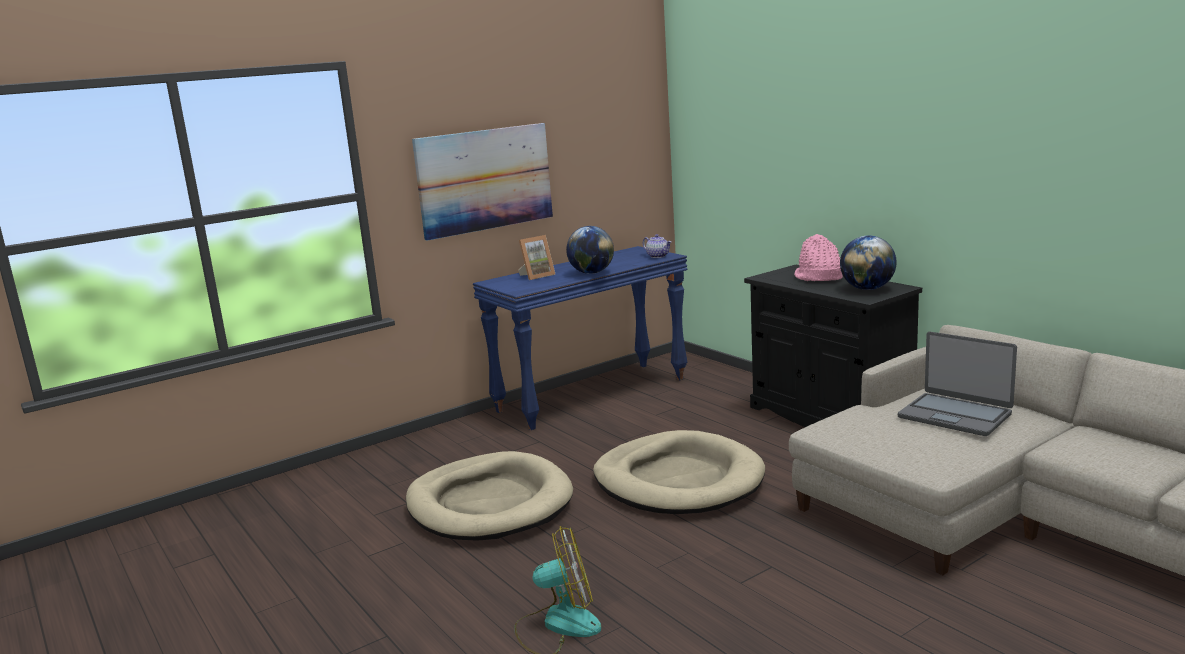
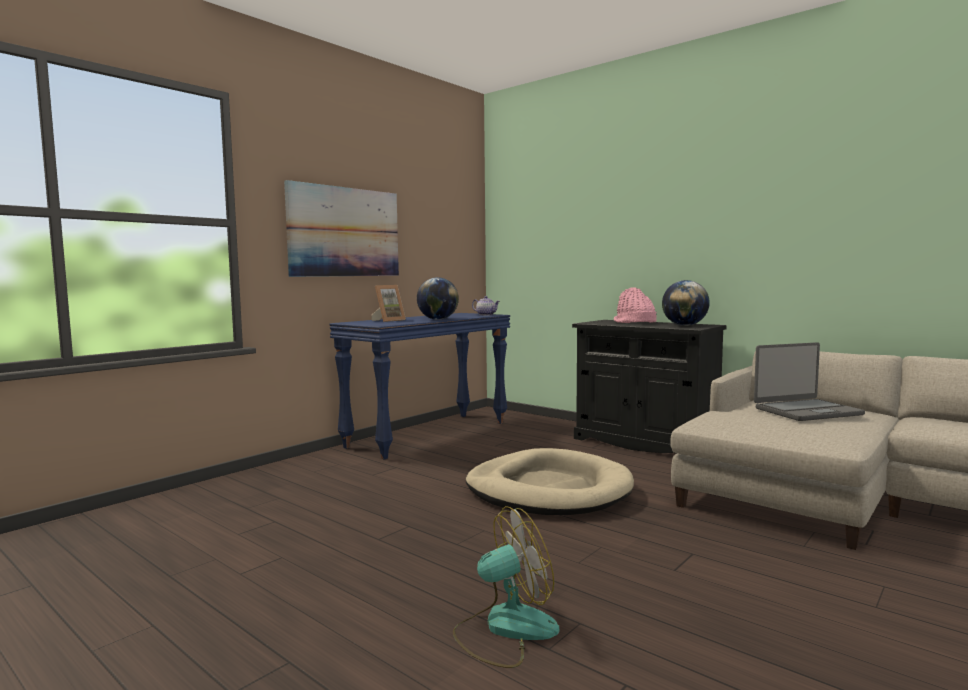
camera: 15 degrees left, 10 degrees down
(489, 503) = (367, 517): beige dog bed -> none
(955, 415) = (806, 411): laptop -> laptop turned 45 degrees counterclockwise

